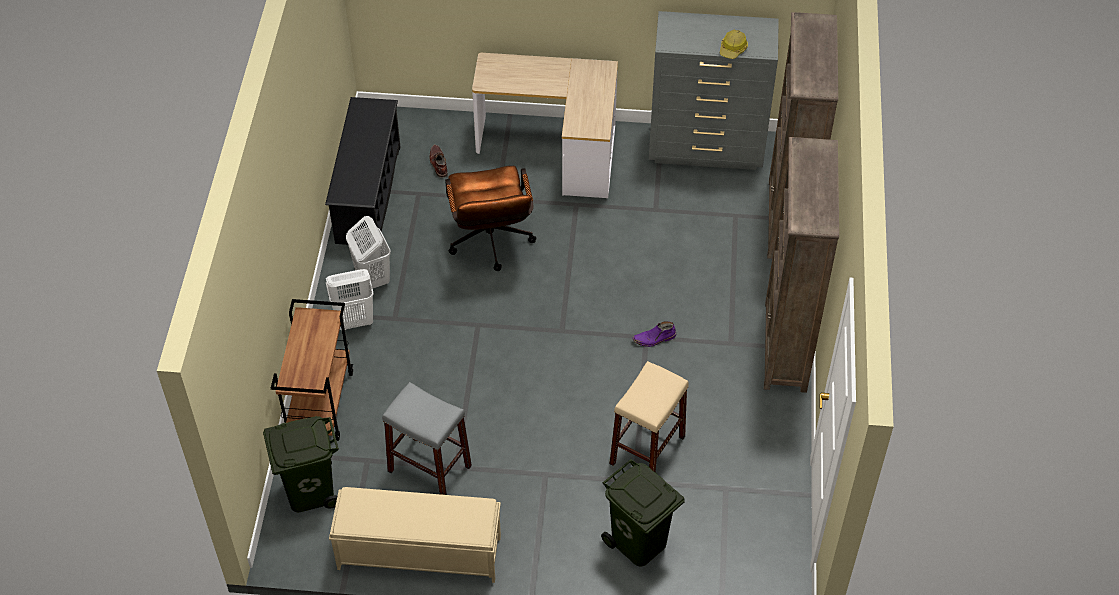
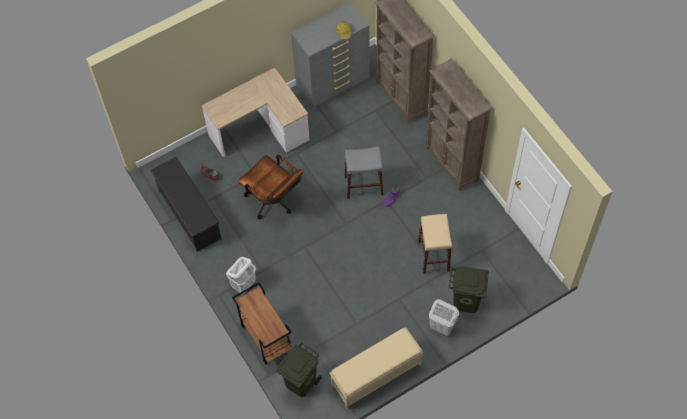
camera: 35 degrees left, 10 degrees up
(372, 278) = (232, 257): white laundry basket -> white laundry basket (441, 326)
(429, 468) = (345, 332): grey stool -> grey stool (363, 185)

